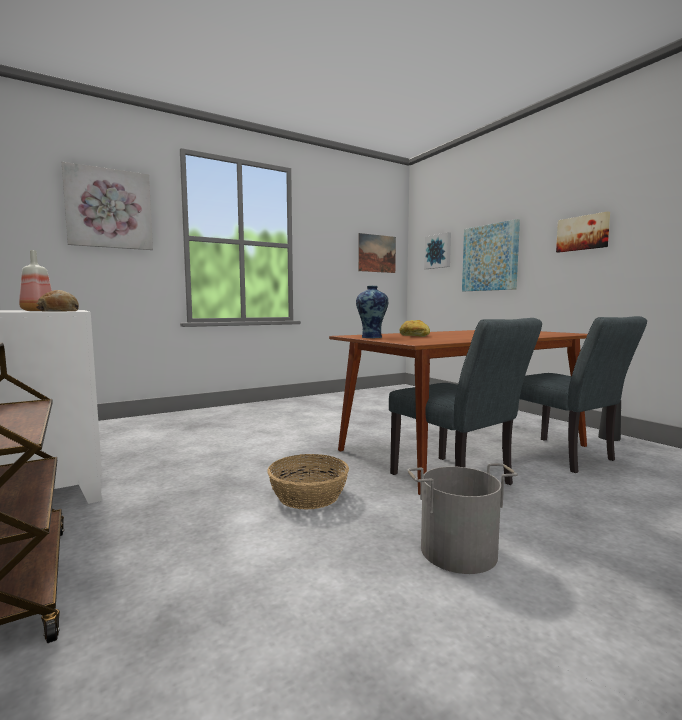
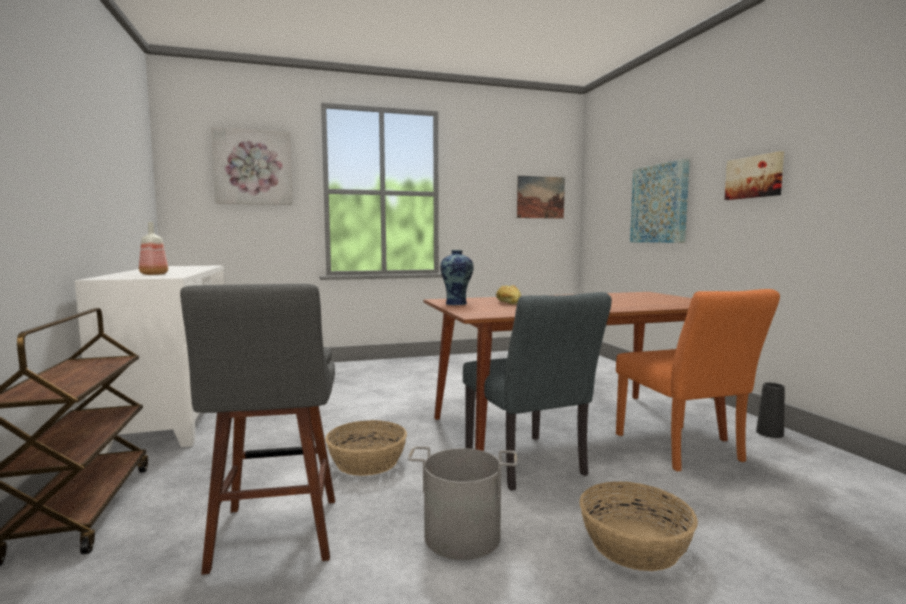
camera: 15 degrees right, 0 degrees up
(59, 311) = (164, 276): bread -> none
(275, 583) = (274, 537): none -> grey stool
(438, 251) = (609, 194): picture -> none
(564, 457) = (684, 451): grey chair -> orange chair
(604, 536) = (635, 545): none -> basket

